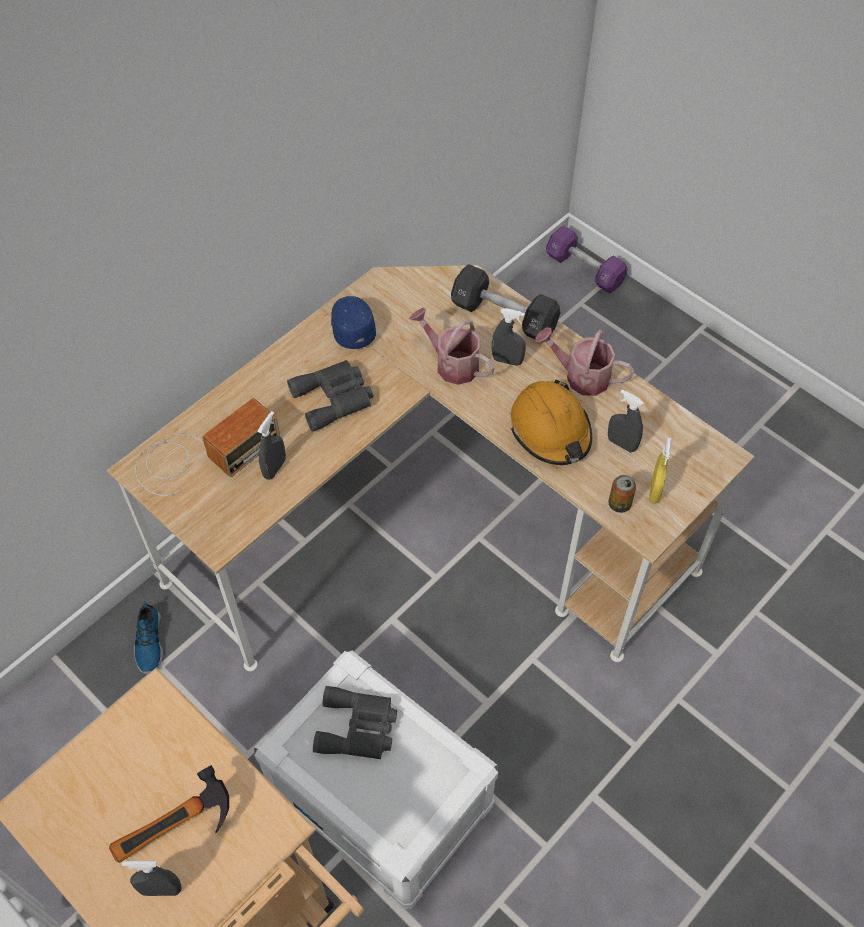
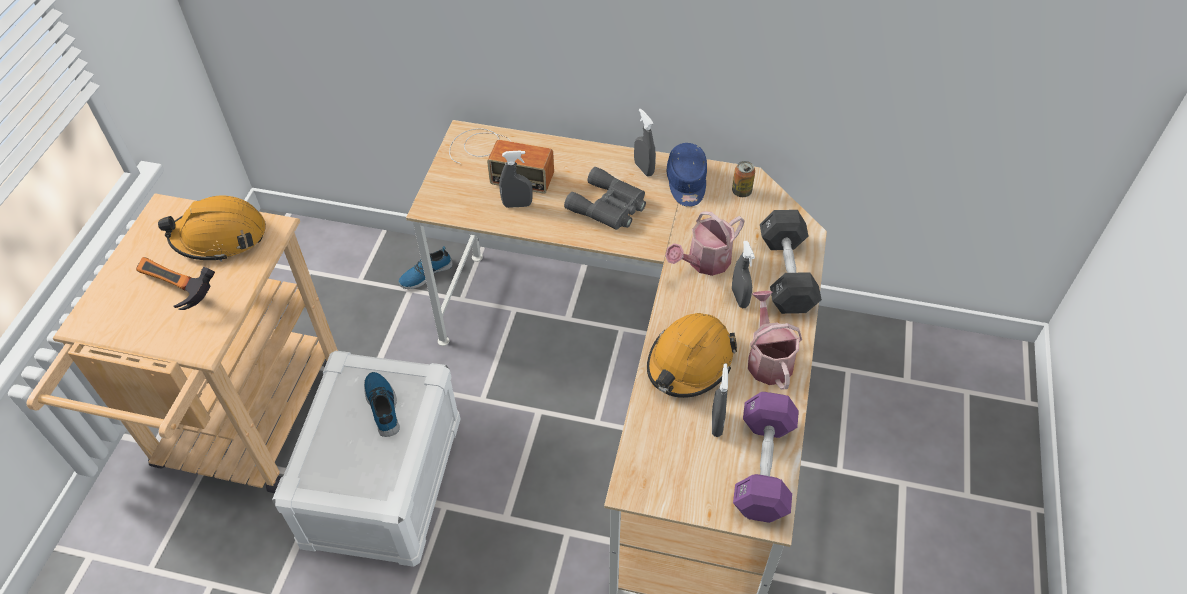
camera: 60 degrees right, 5 degrees down
(125, 757) = (220, 237): none -> orange hard hat
(161, 889) = (129, 305): grey spray bottle -> grey spray bottle (644, 169)
(352, 327) = (686, 184): blue cap -> blue cap turned 135 degrees clockwise
(358, 728) = (383, 406): grey binoculars -> shoe
(452, 363) = (704, 262): watering can -> watering can turned 135 degrees counterclockwise
(584, 269) = (1008, 376): purple dumbbell -> purple dumbbell (763, 467)
(619, 504) = (648, 450): can -> can (741, 191)
(654, 491) = (683, 473): yellow spray bottle -> none

